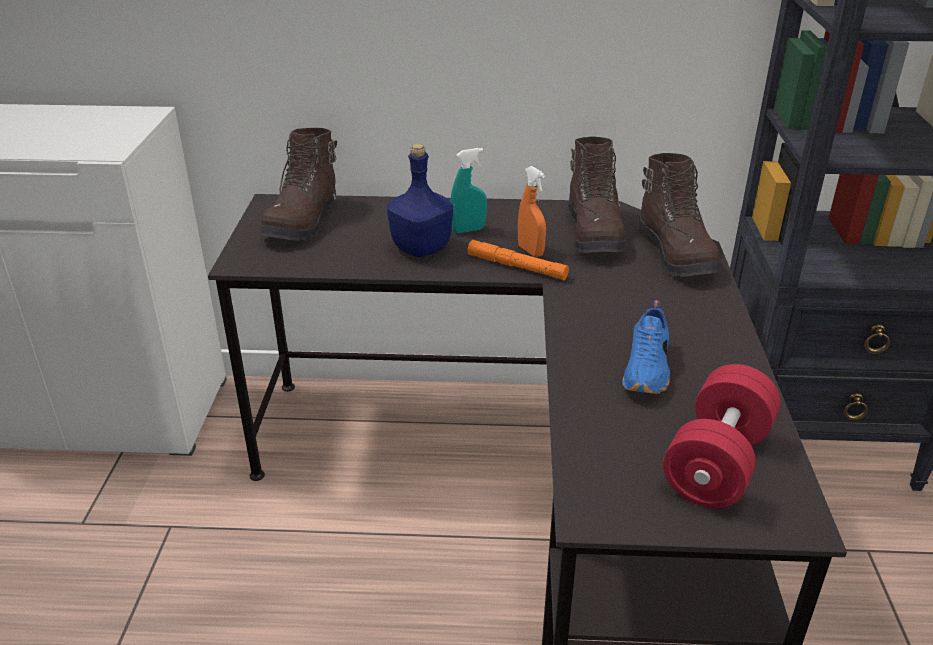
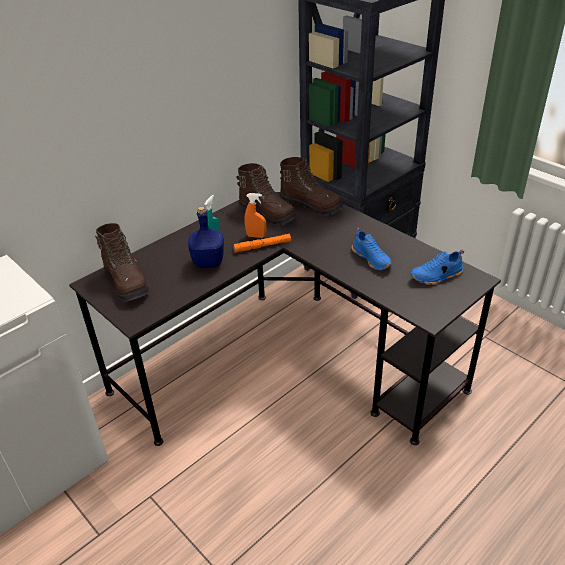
camera: 45 degrees left, 5 degrees up
(717, 462) = (437, 276): red dumbbell -> blue shoe

